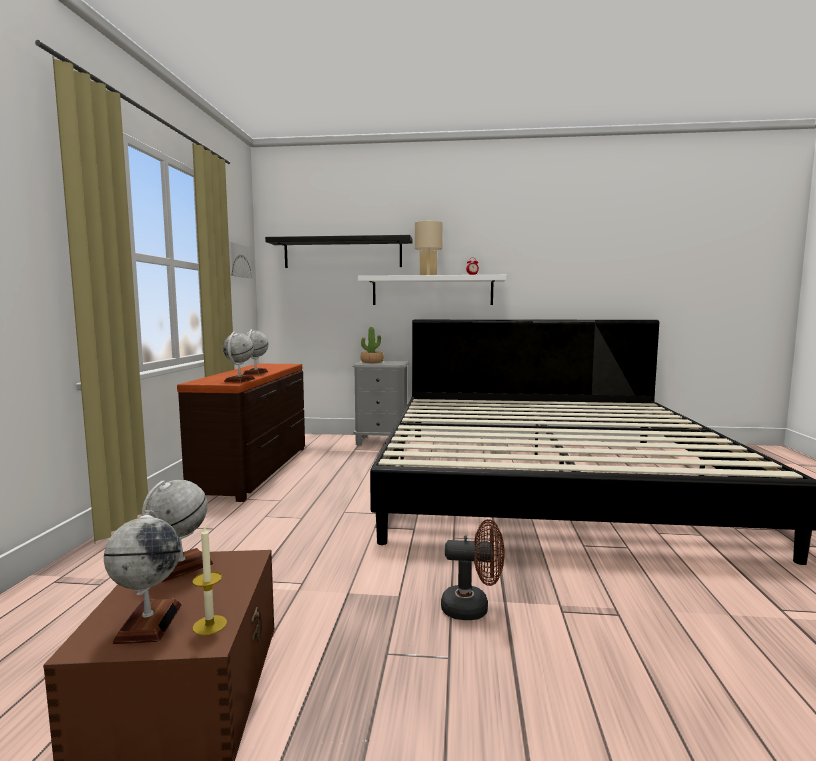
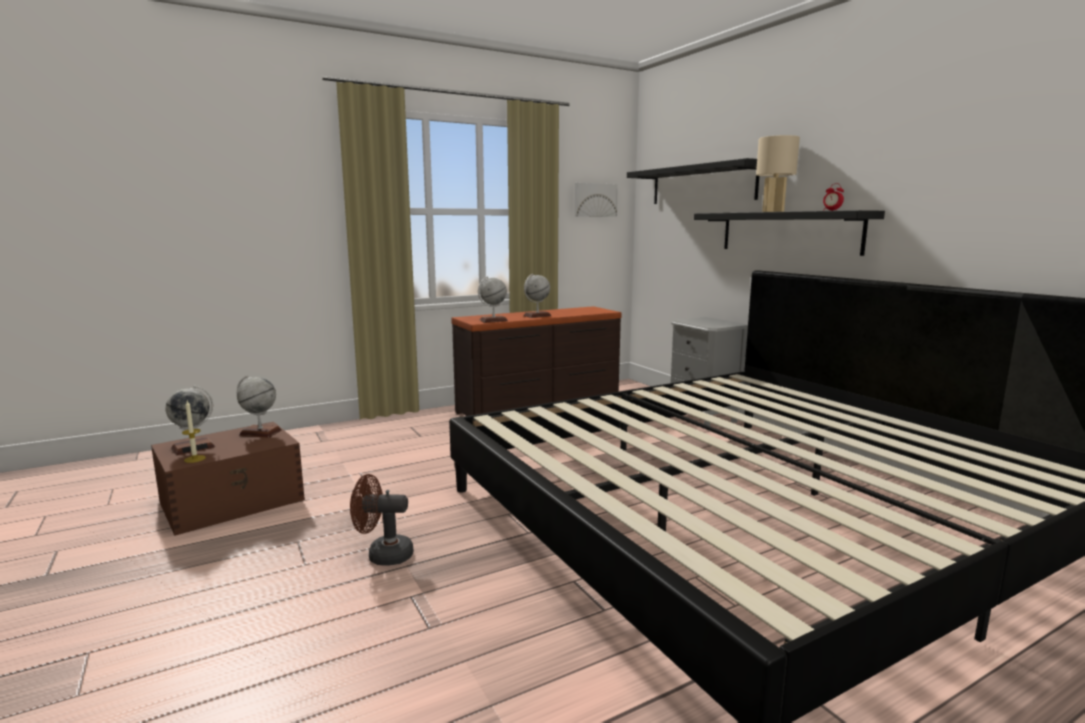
camera: 55 degrees right, 5 degrees up
(372, 362) = (704, 320): potted plant -> none
(432, 290) = (788, 232): white shelf -> black shelf
(473, 608) = (383, 555): brown fan -> brown fan turned 120 degrees clockwise

